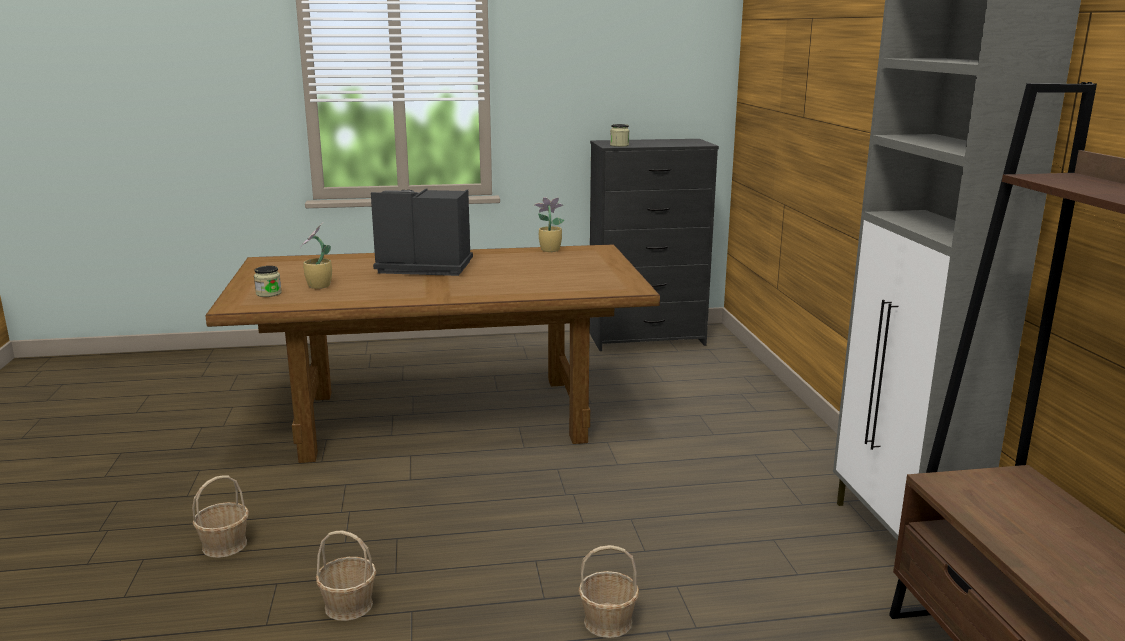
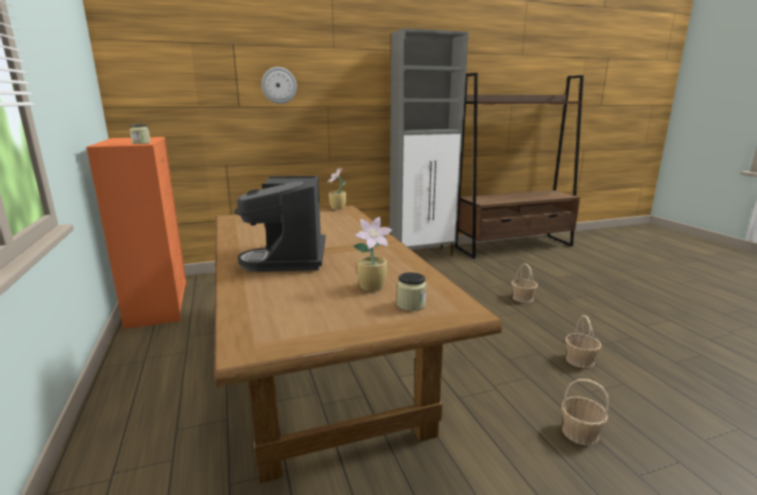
camera: 100 degrees left, 0 degrees up
(549, 250) = (232, 228): potted plant -> potted plant (337, 208)
(647, 338) = (158, 304): black dresser -> orange dresser
(833, 87) = (279, 85): none -> wall clock

